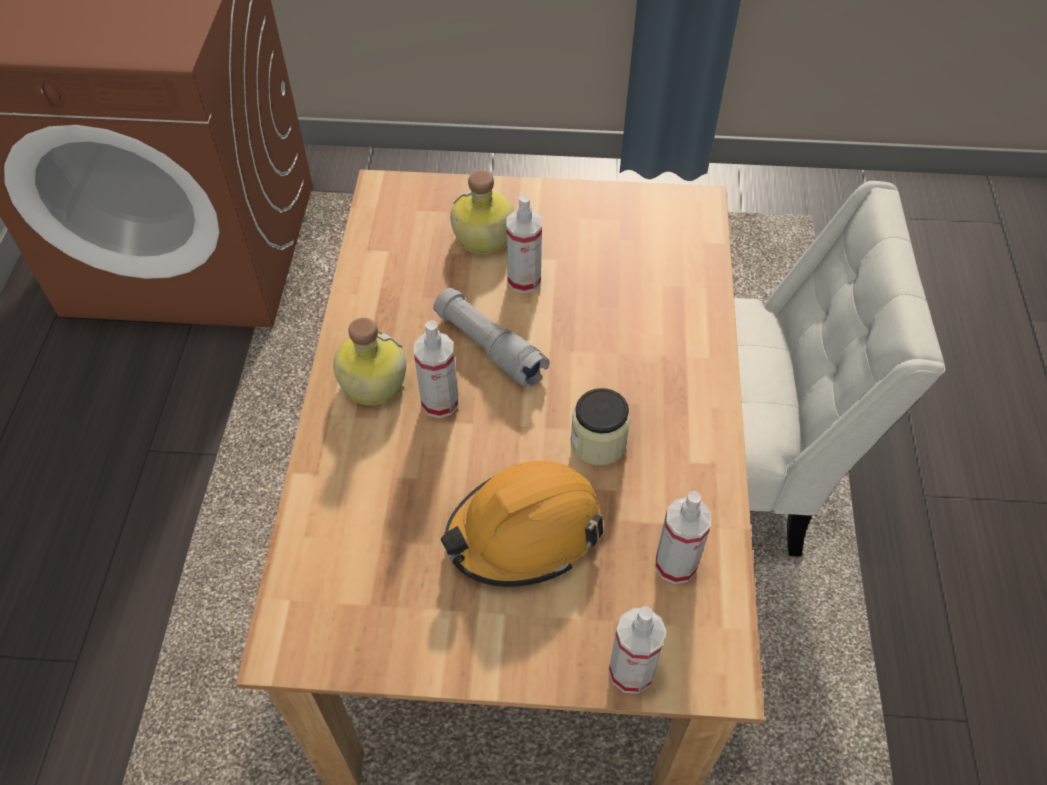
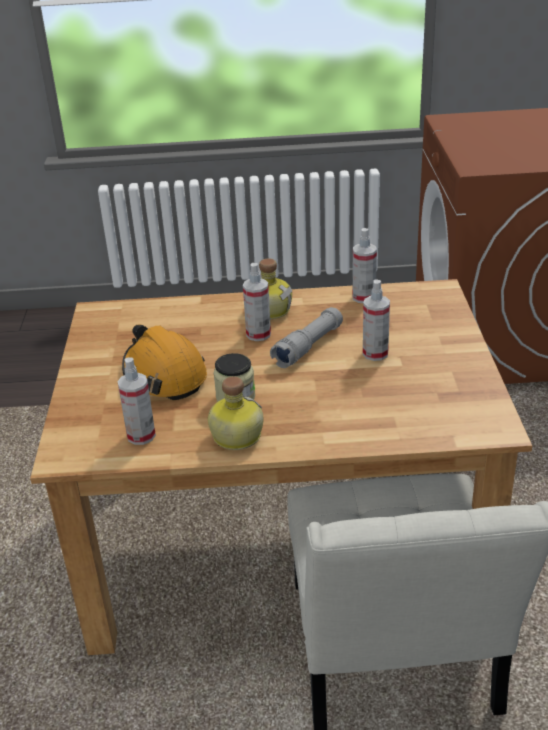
camera: 85 degrees right, 20 degrees down
(483, 237) = (411, 332): bottle -> bottle (235, 436)
(631, 671) = (68, 422): spray bottle -> spray bottle (363, 297)

